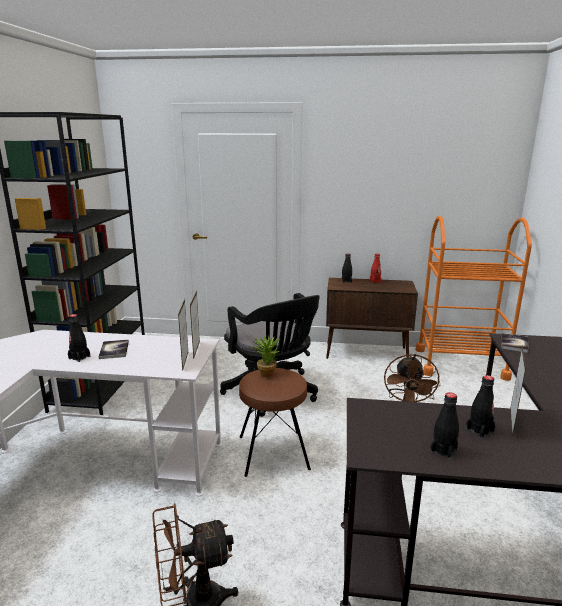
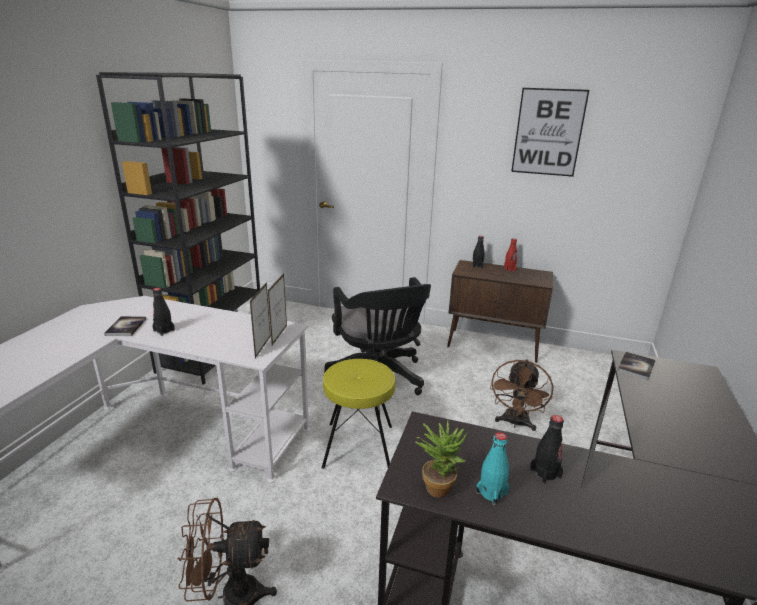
camera: 10 degrees right, 5 degrees up
(114, 350) = (200, 326): book -> book (126, 327)
(267, 372) = (357, 364): potted plant -> potted plant (439, 484)
(272, 452) = (358, 445): brown stool -> yellow stool
(398, 159) = (548, 132): none -> picture
(443, 450) = (491, 493): black bottle -> turquoise bottle
(460, 363) = (596, 370): orange cart -> none

